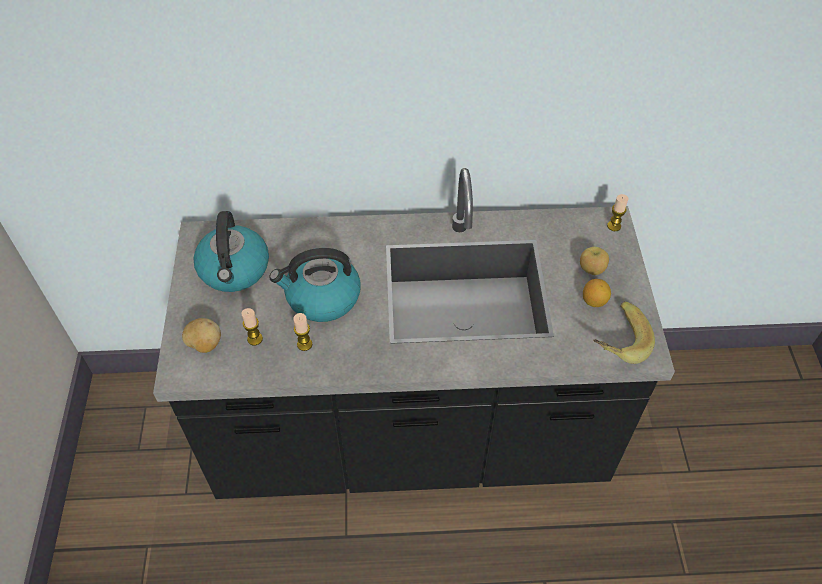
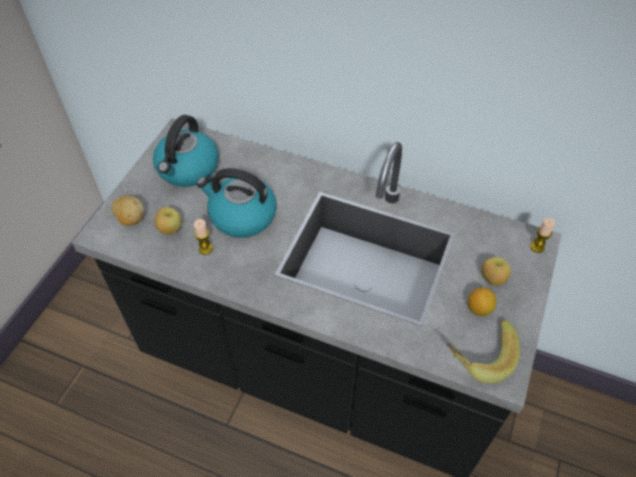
camera: 25 degrees right, 0 degrees up
(255, 339) = (170, 229): candle -> apple

